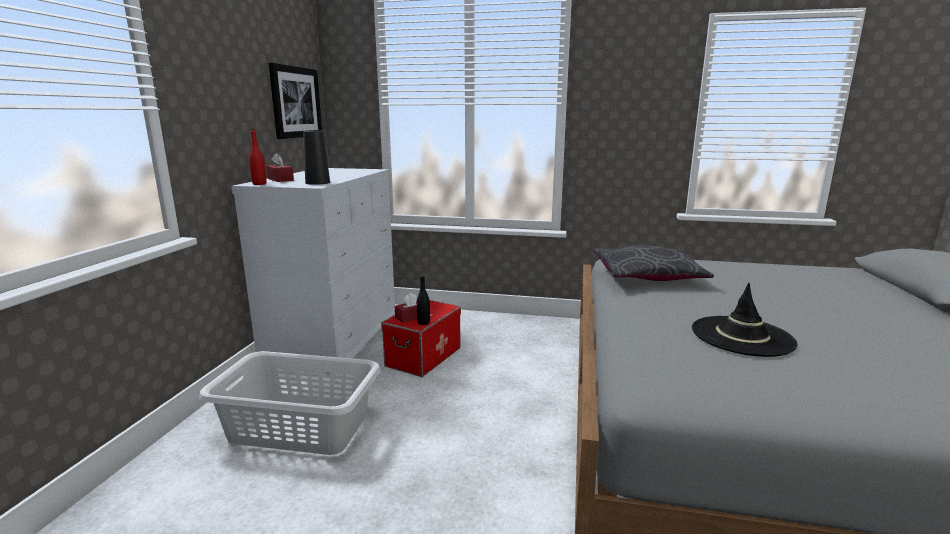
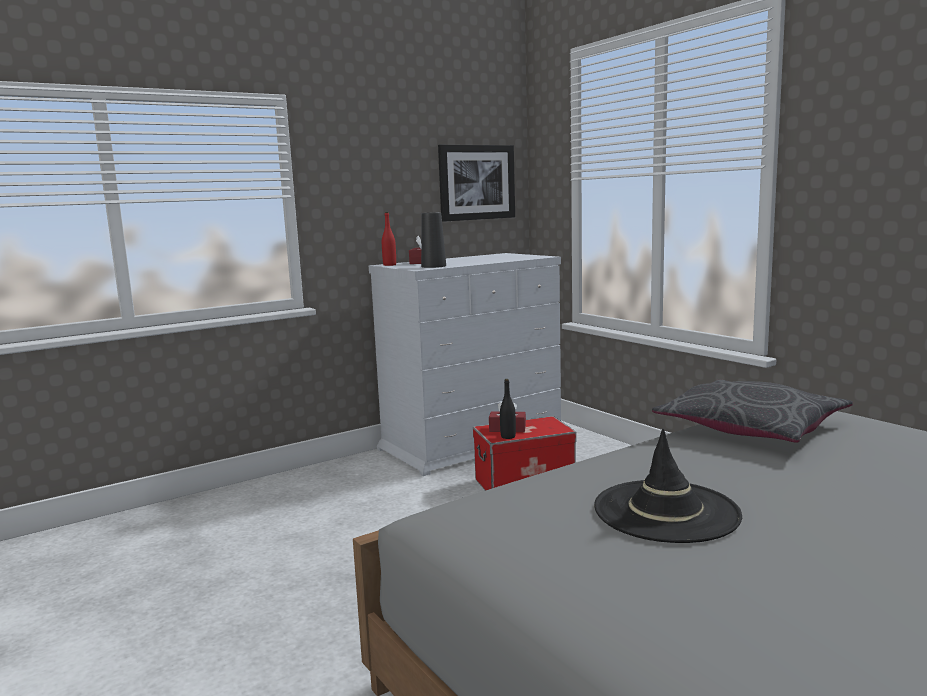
camera: 45 degrees right, 5 degrees down
(299, 426) = (344, 501): grey laundry basket -> none

